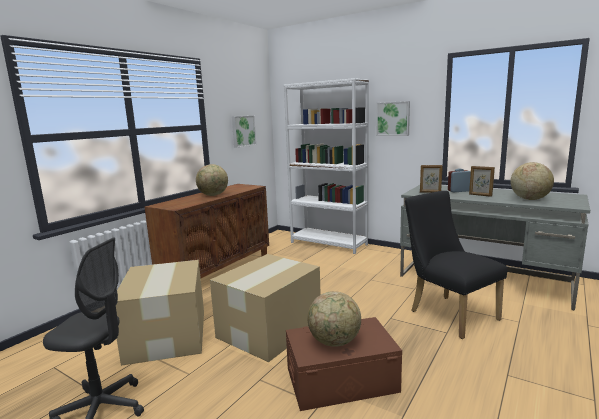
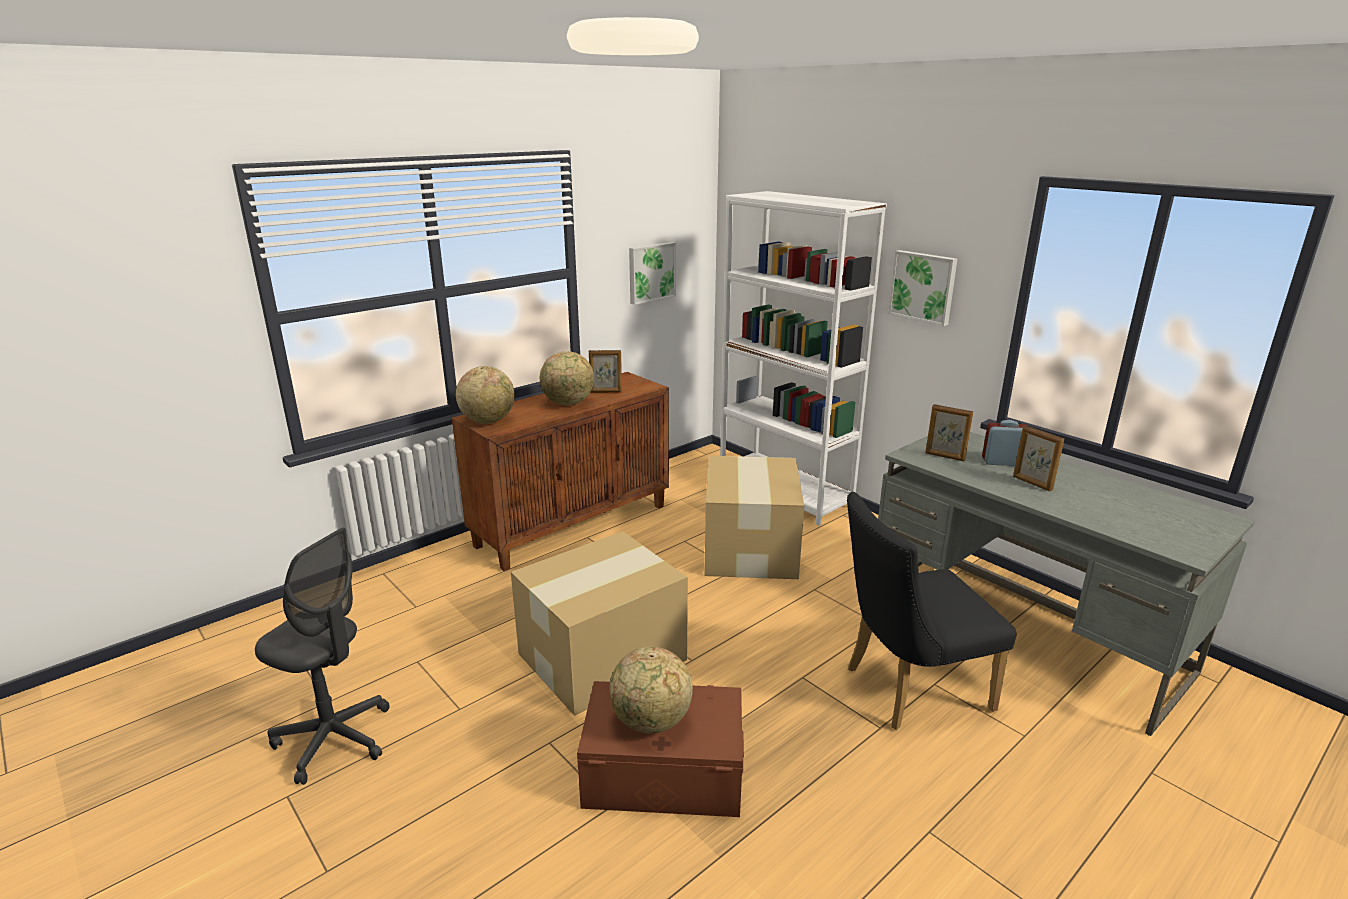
camera: 15 degrees right, 10 degrees up
(166, 336) = (453, 635): cardboard box -> cardboard box (749, 550)
(232, 190) = (606, 392): none -> picture frame
(448, 313) = (907, 690): black chair -> black chair turned 90 degrees counterclockwise
(529, 199) = (1117, 514): globe -> globe (488, 421)

